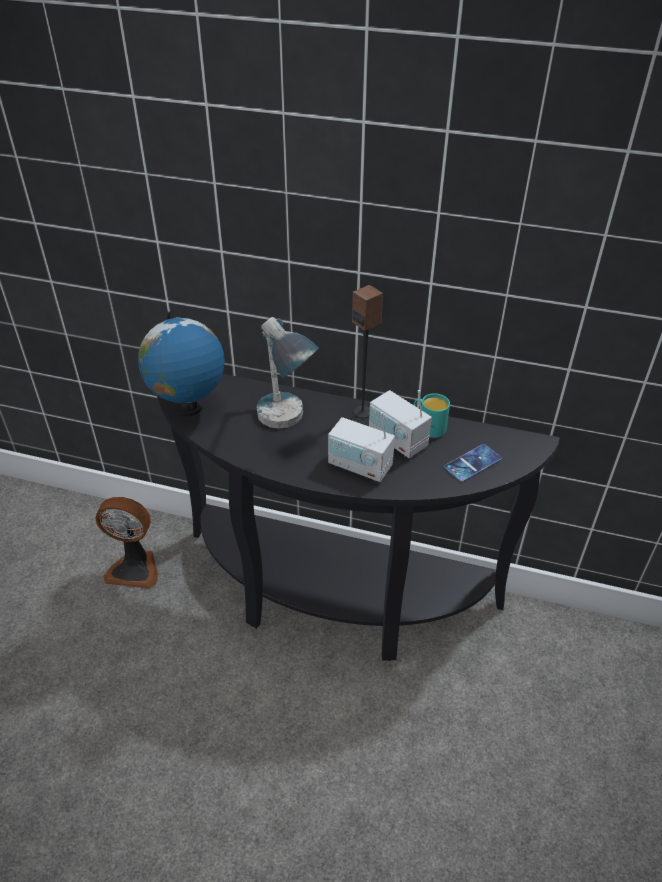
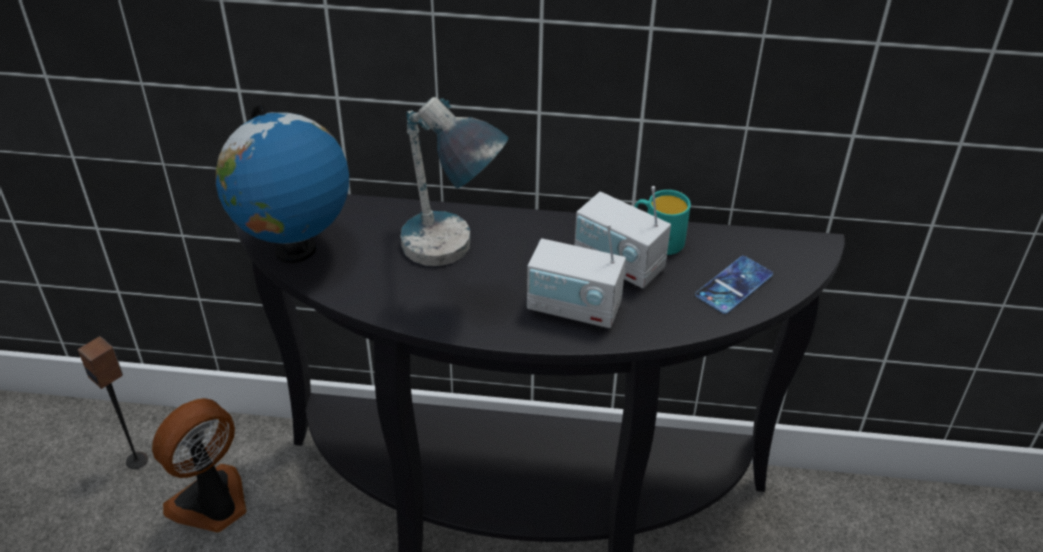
camera: 10 degrees left, 0 degrees up
(135, 568) = (212, 504): fan -> fan turned 135 degrees clockwise
(362, 412) = (557, 228): speaker -> speaker (137, 460)

